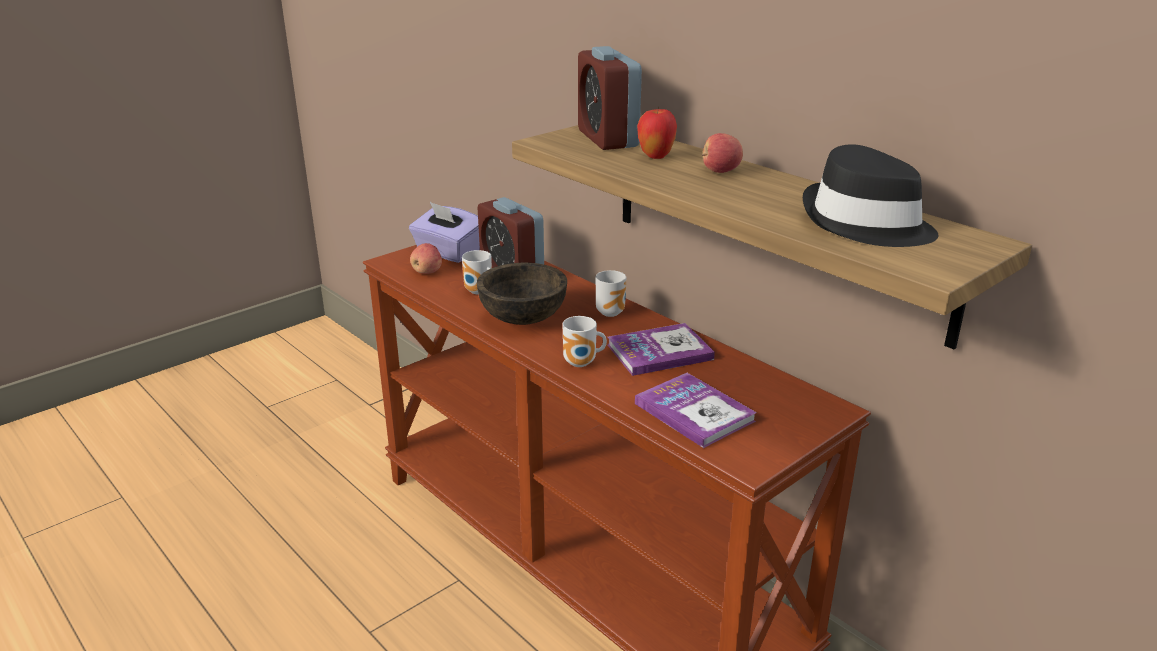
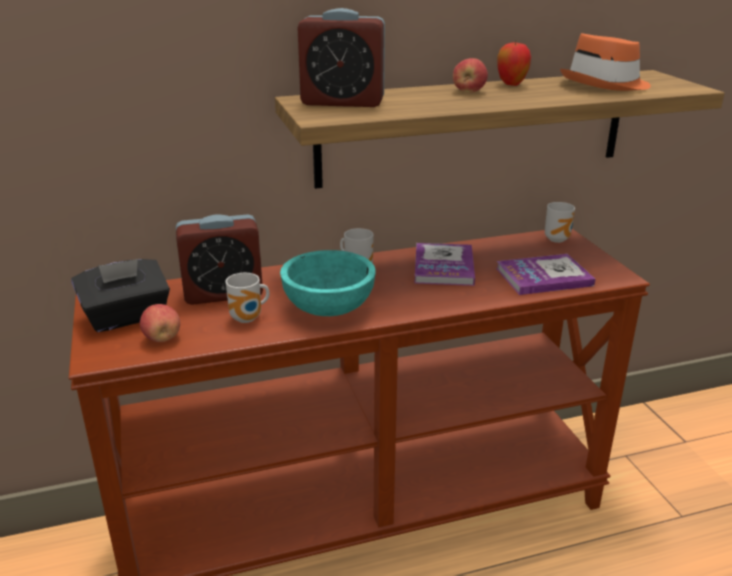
camera: 65 degrees left, 0 degrees up
(448, 252) = (127, 317): purple tissue box -> black tissue box
(522, 317) = (328, 308): brown bowl -> turquoise bowl
(582, 363) = (439, 300): mug -> mug (558, 239)
(656, 157) = (412, 98): apple -> apple (511, 84)
(866, 224) = (606, 84): black hat -> orange hat

